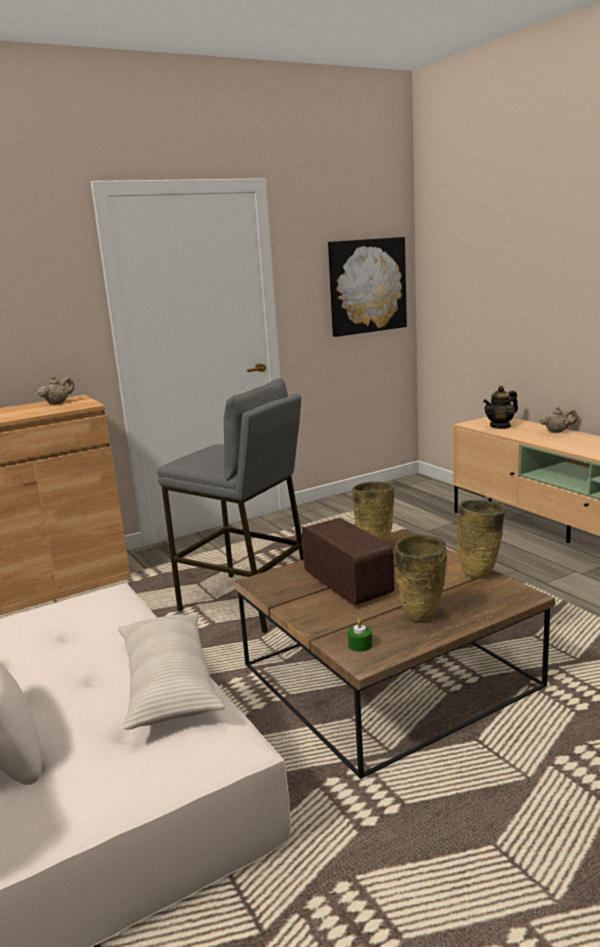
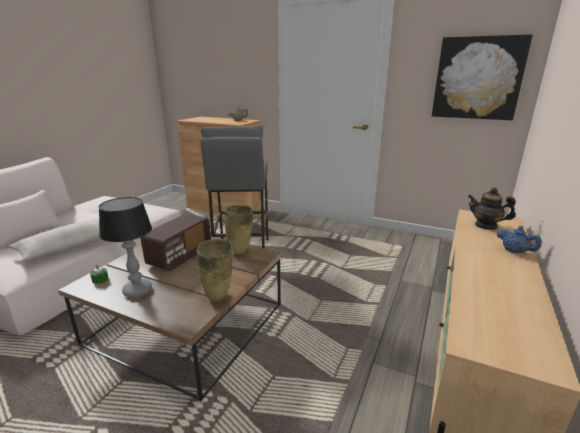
camera: 55 degrees right, 5 degrees up
(421, 619) = (138, 290): beige vase -> table lamp
(557, 431) = (514, 252): beige teapot -> blue teapot

